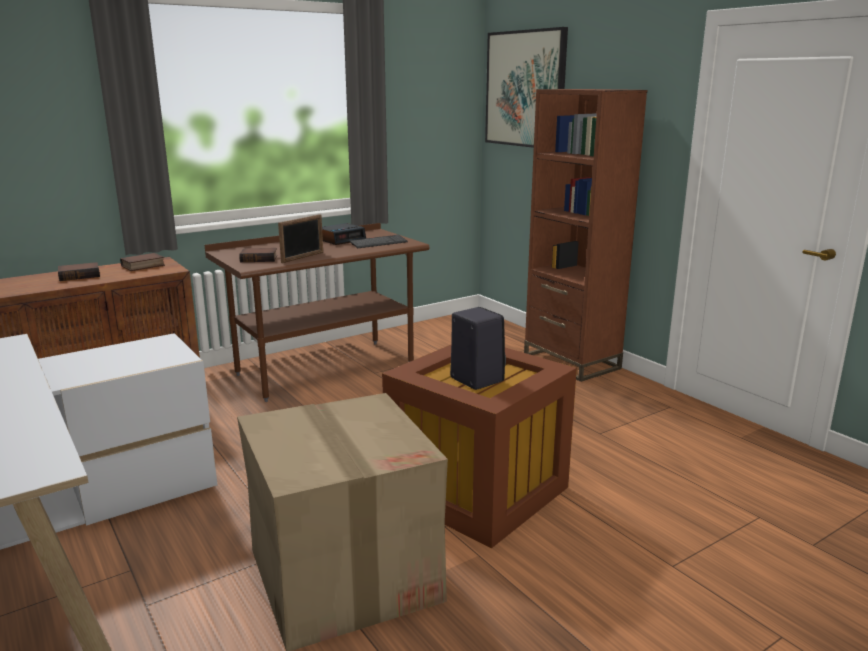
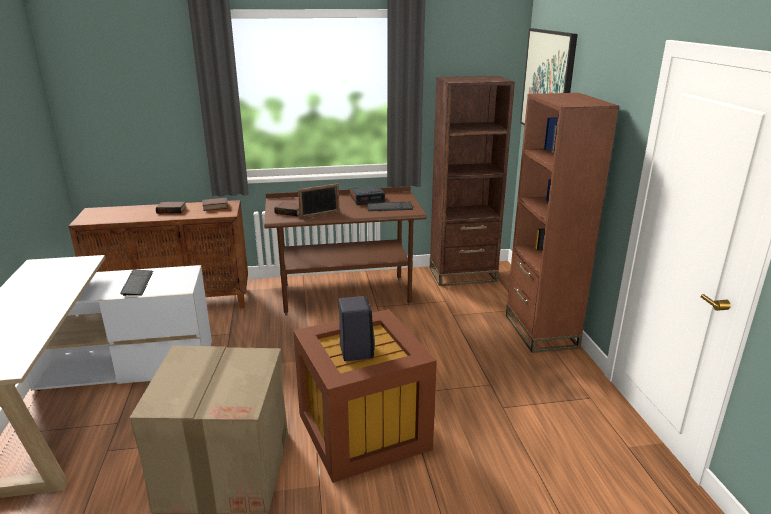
camera: 25 degrees right, 5 degrees up
(102, 364) = (137, 283): none -> keyboard
(443, 328) = (462, 275): none -> brown bookcase

